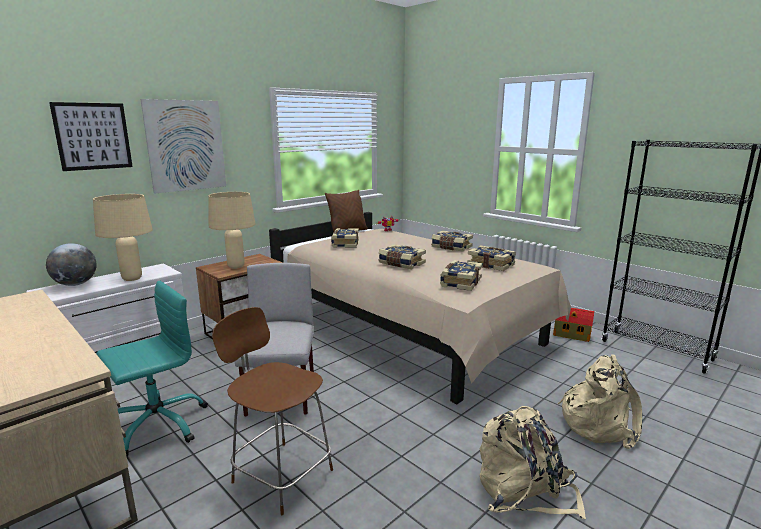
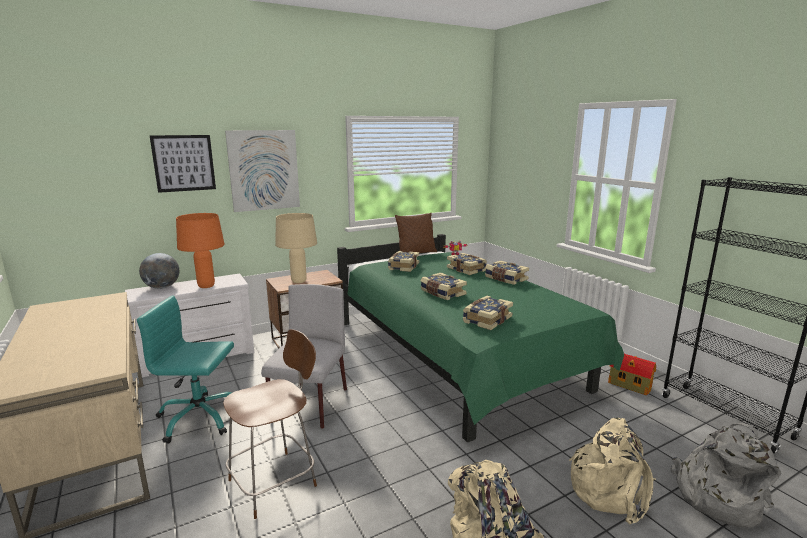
camera: 15 degrees right, 0 degrees up
(132, 278) = (206, 286): beige table lamp -> orange table lamp
(157, 425) = (199, 417): turquoise office chair -> turquoise office chair turned 150 degrees counterclockwise
(280, 474) = (275, 481): brown chair -> brown chair turned 90 degrees clockwise
(408, 329) = (456, 357): beige bed -> green bed
(491, 265) = (533, 302): book -> book (467, 269)
(681, 414) = (716, 497): none -> grey backpack

